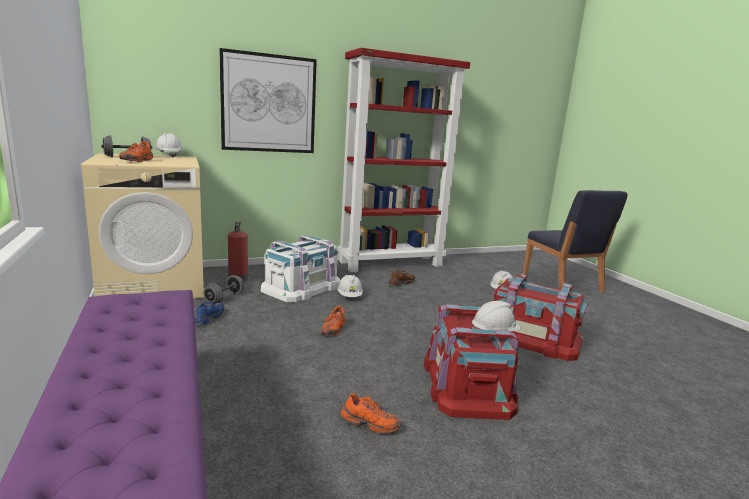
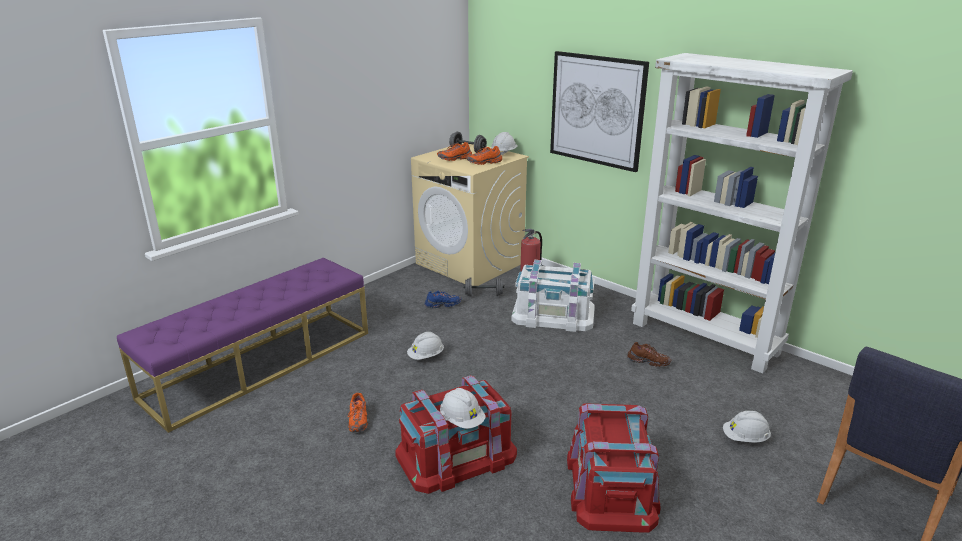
camera: 65 degrees right, 10 degrees up
(333, 329) = (485, 360): orange shoe -> orange shoe (484, 162)
(349, 296) = (566, 344): white hard hat -> white hard hat (426, 356)
(391, 263) = (705, 338): red bookcase -> white bookcase

